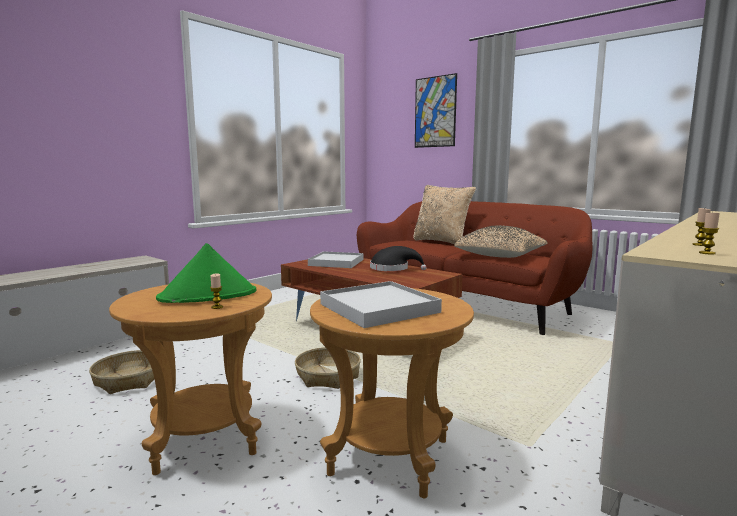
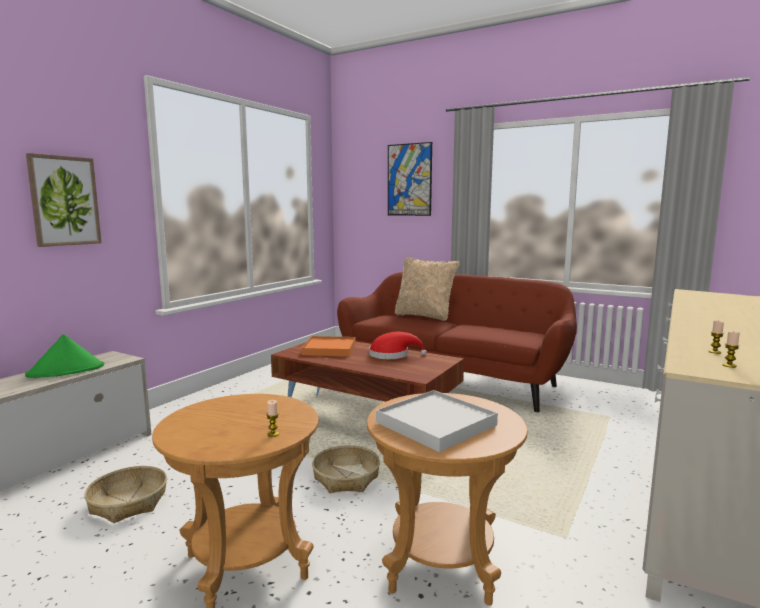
camera: 10 degrees left, 0 degrees up
(104, 119) = (64, 201): none -> picture
(208, 295) = (252, 418): green hat -> green hat (66, 371)
(336, 262) = (329, 349): white tray -> orange tray
(392, 269) = (392, 355): black hat -> red hat
(500, 254) = (490, 332): beige pillow -> none

